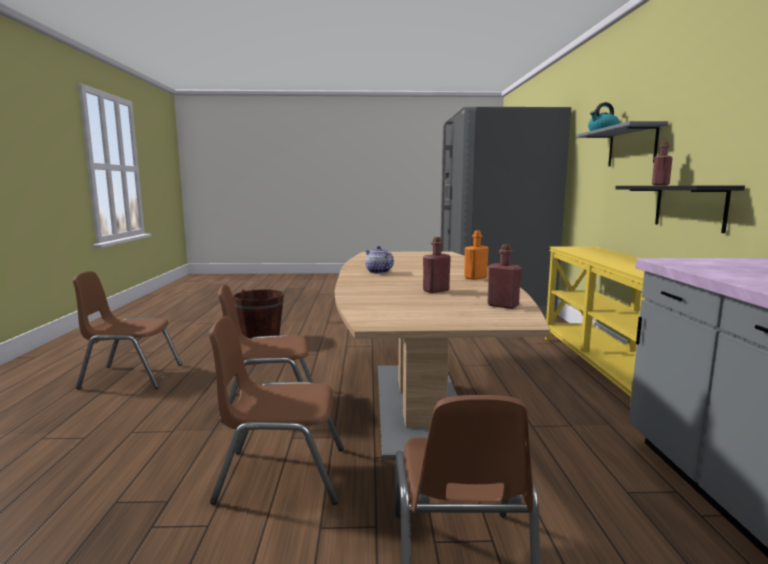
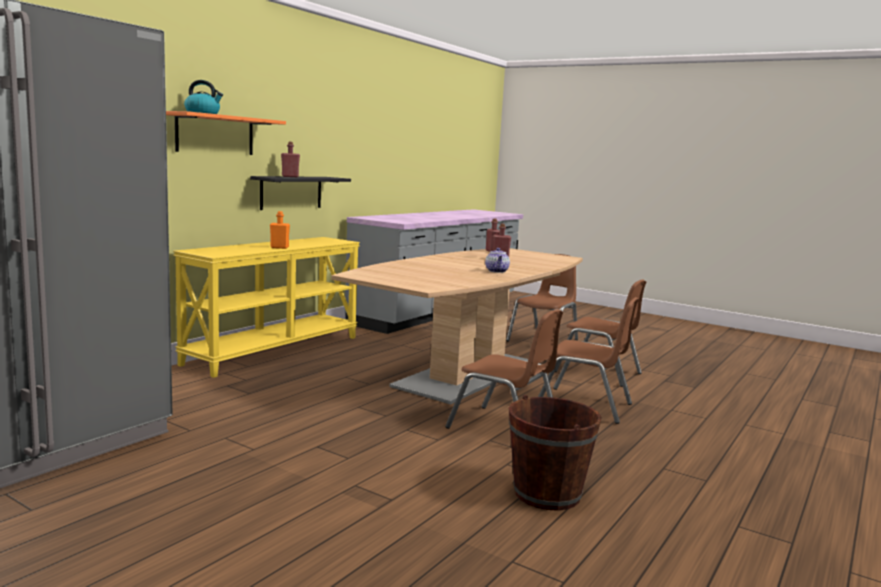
camera: 145 degrees left, 0 degrees up
(131, 376) = (744, 479): brown chair -> brown chair (504, 428)
(475, 278) = (446, 258): orange bottle -> orange bottle (279, 247)
(632, 146) = (215, 134): grey shelf -> orange shelf

